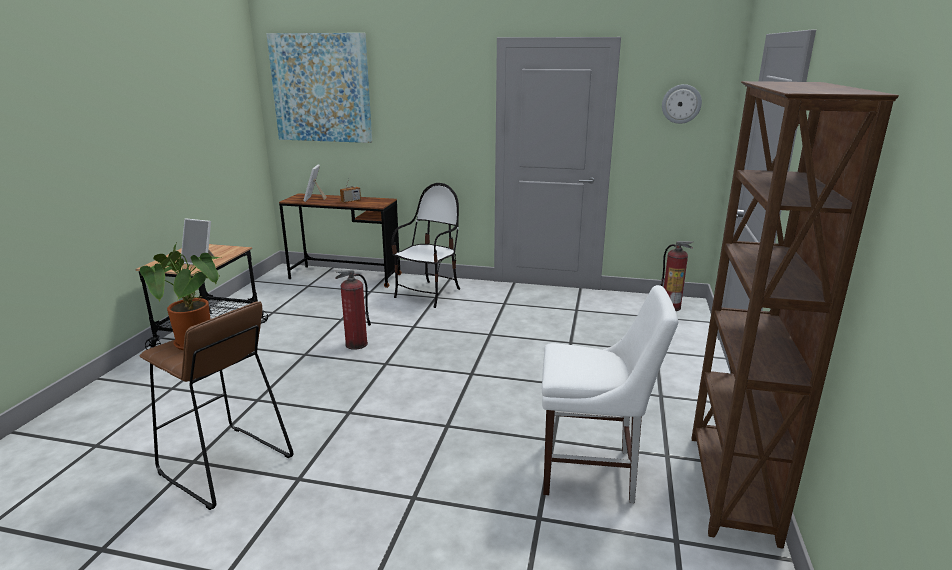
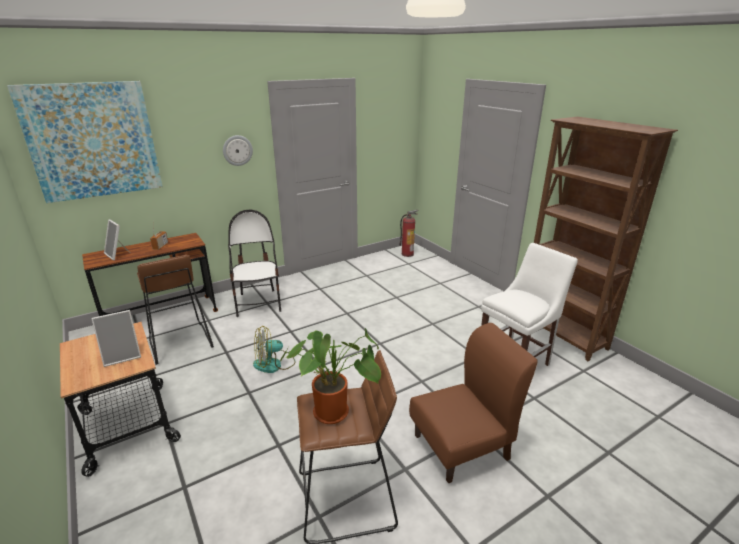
camera: 45 degrees left, 5 degrees up
(325, 299) = (180, 343): none -> brown stool
(356, 344) = (274, 364): fire extinguisher -> fan
(374, 500) = (462, 447): none -> brown chair
(681, 104) = (393, 122): wall clock -> wall clock (237, 150)

